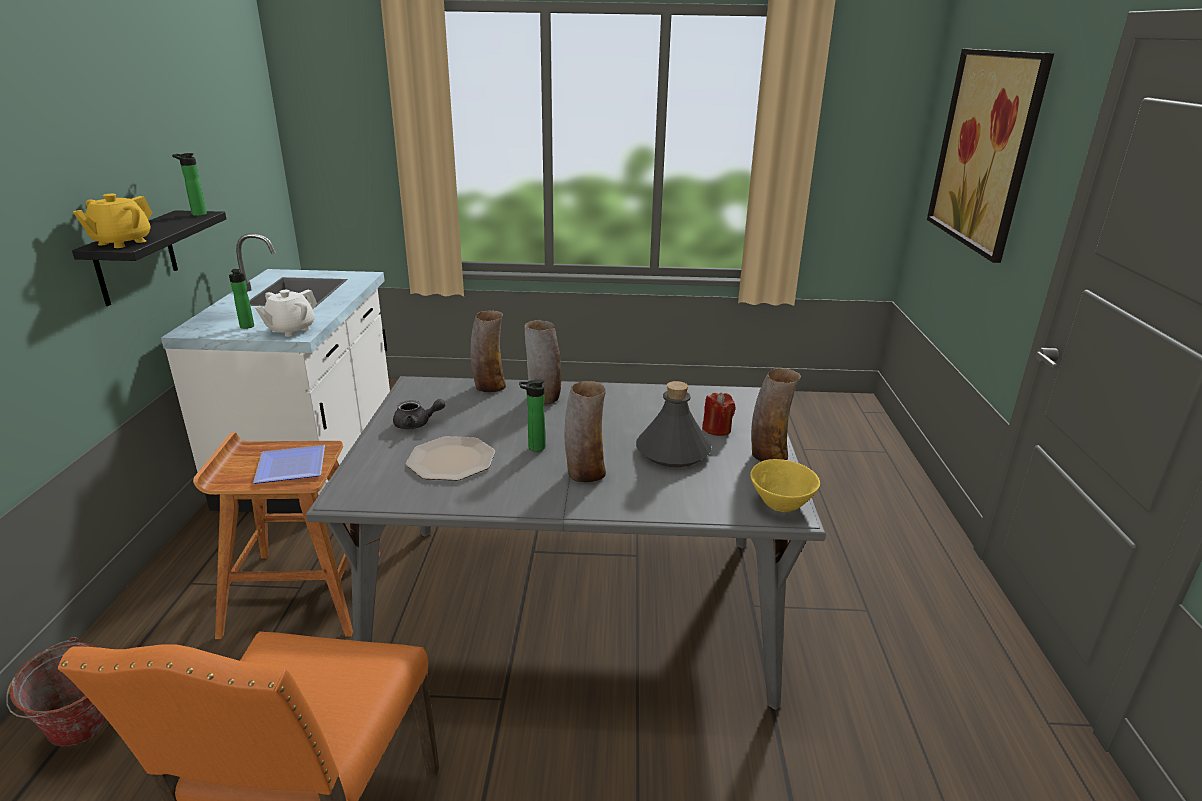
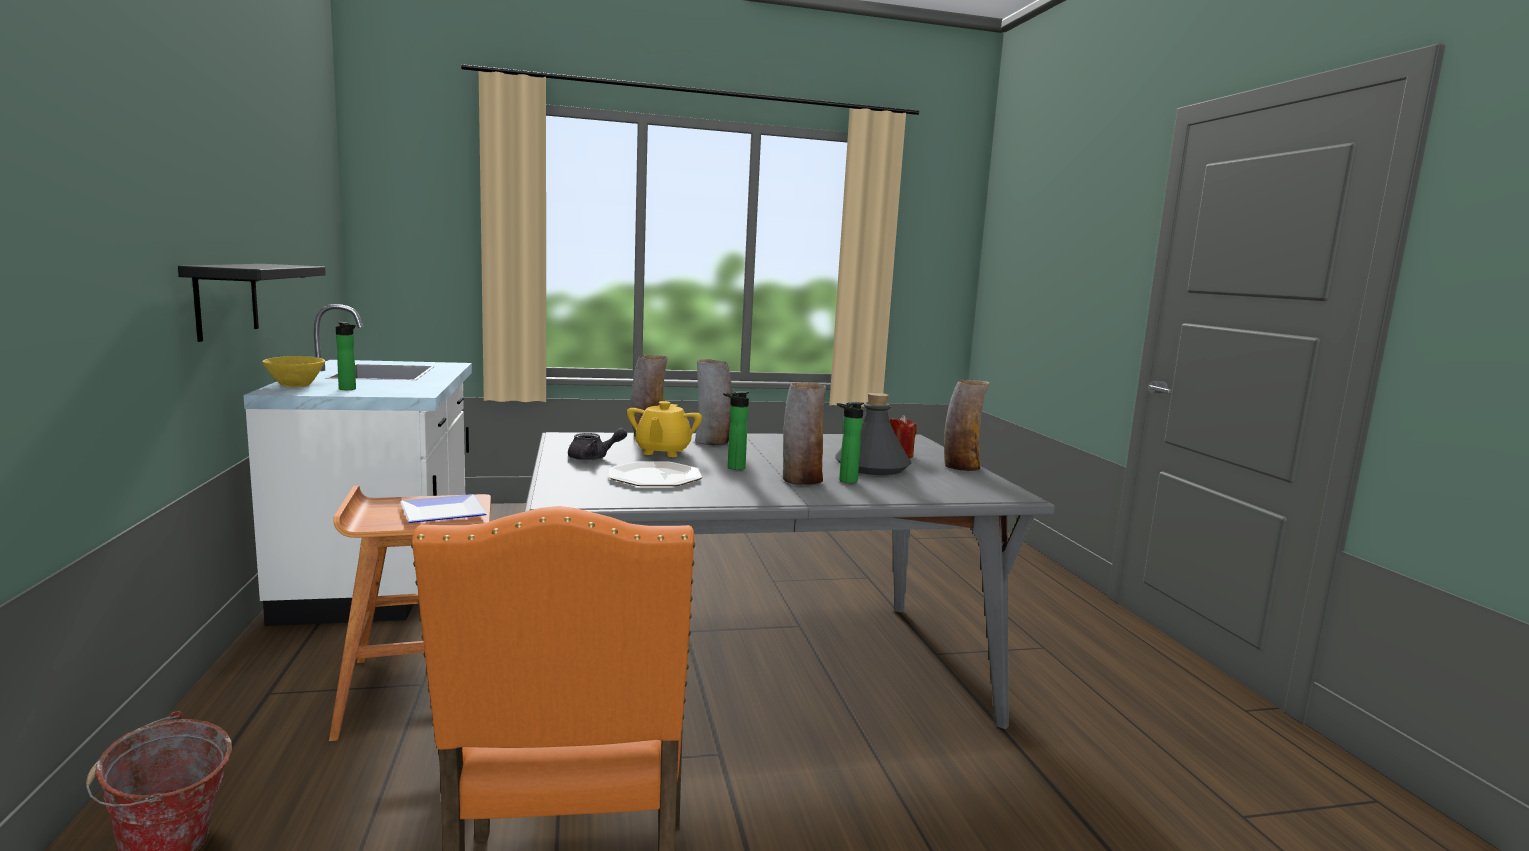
camera: 15 degrees left, 15 degrees down
(121, 242) = (234, 266): yellow teapot -> yellow teapot (662, 452)
(197, 214) = (295, 265): bottle -> bottle (845, 481)
(290, 330) = (403, 391): white teapot -> none
(779, 504) = (999, 491): yellow bowl -> yellow bowl (293, 385)
(985, 150) = (1053, 244): picture -> none

